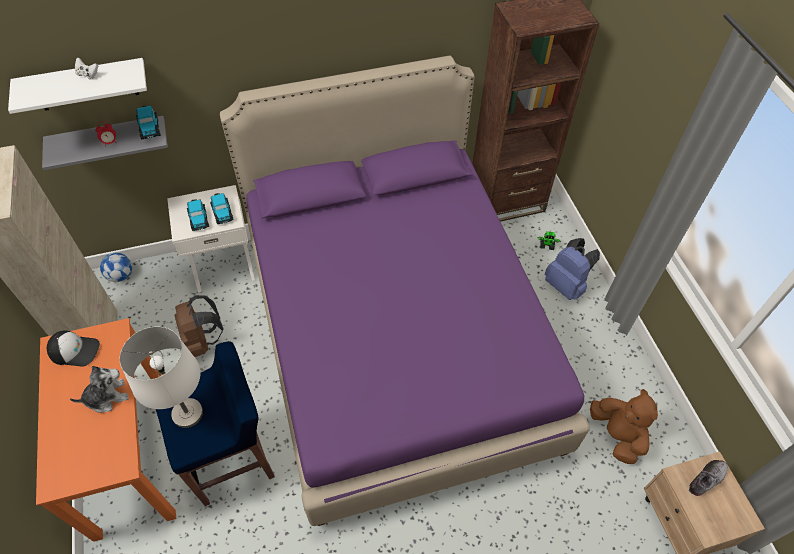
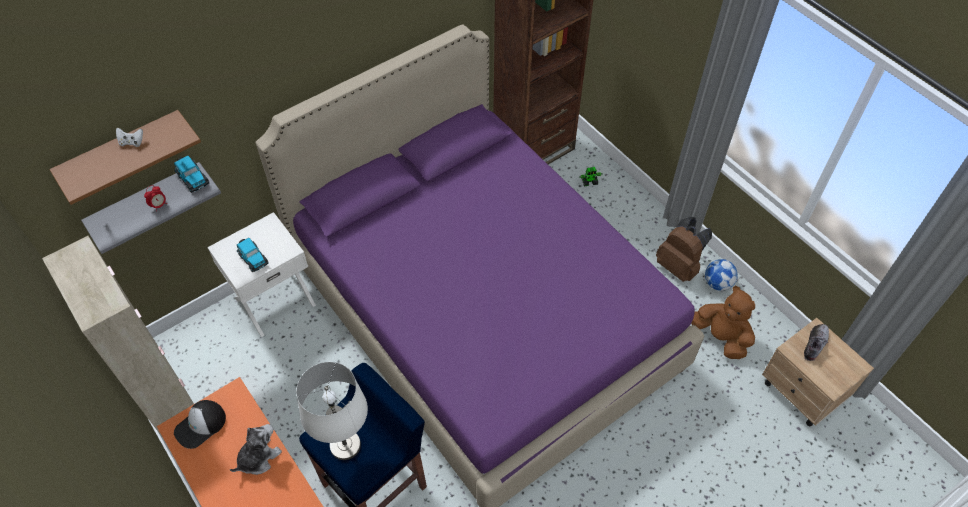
camera: 20 degrees left, 0 degrees up
(75, 350) = (201, 426): cap -> cap turned 150 degrees clockwise
(85, 85) = (123, 153): white shelf -> brown shelf
(121, 275) = (167, 347): football -> football (717, 283)
(202, 341) = (290, 384): brown backpack -> brown backpack (679, 266)
(222, 213) = (275, 245): toy car -> none
(566, 285) = (623, 215): blue backpack -> none

